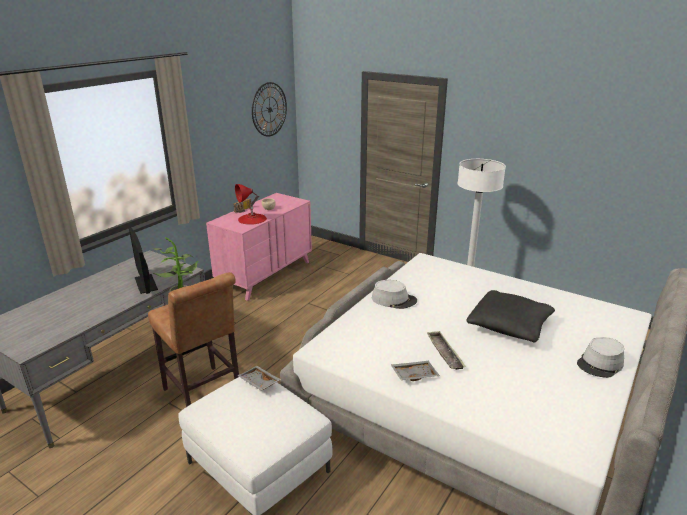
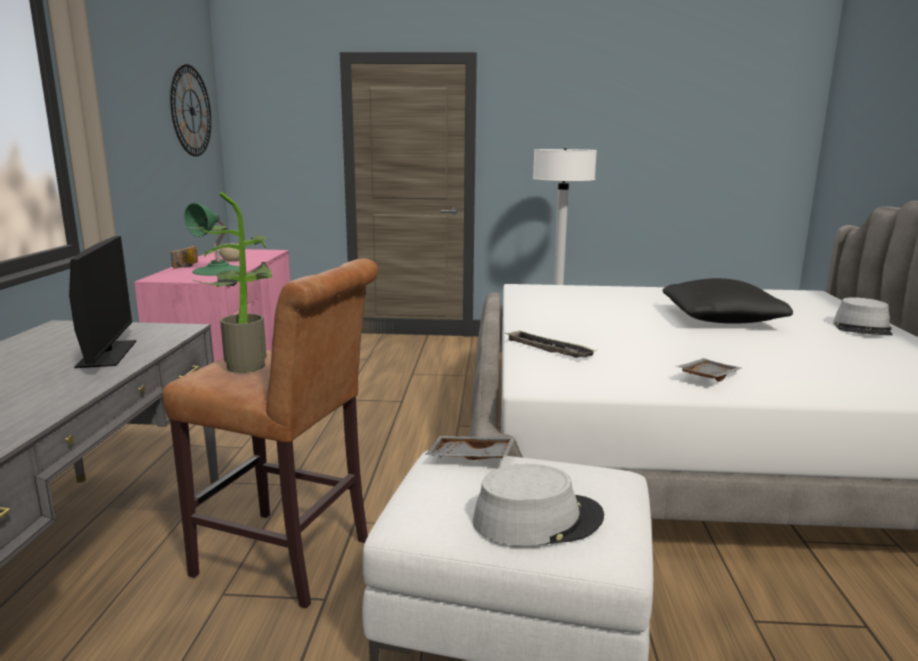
camera: 30 degrees left, 10 degrees down
(146, 283) = (107, 354): monitor -> monitor turned 135 degrees counterclockwise
(252, 219) = (219, 270): red table lamp -> green table lamp
(394, 300) = (549, 322): grey hat -> grey hat (537, 519)
(444, 353) = (701, 352): tray -> tray (548, 349)

